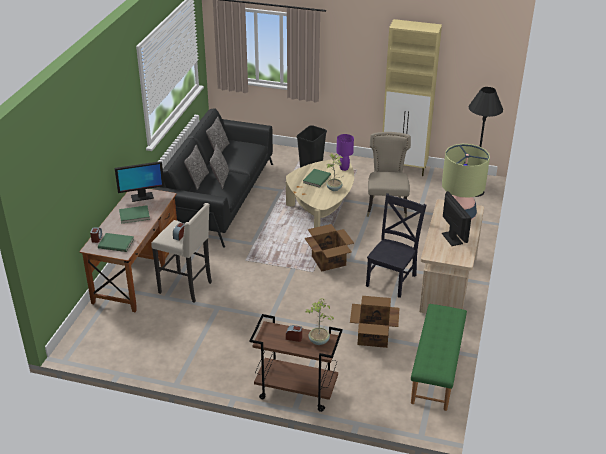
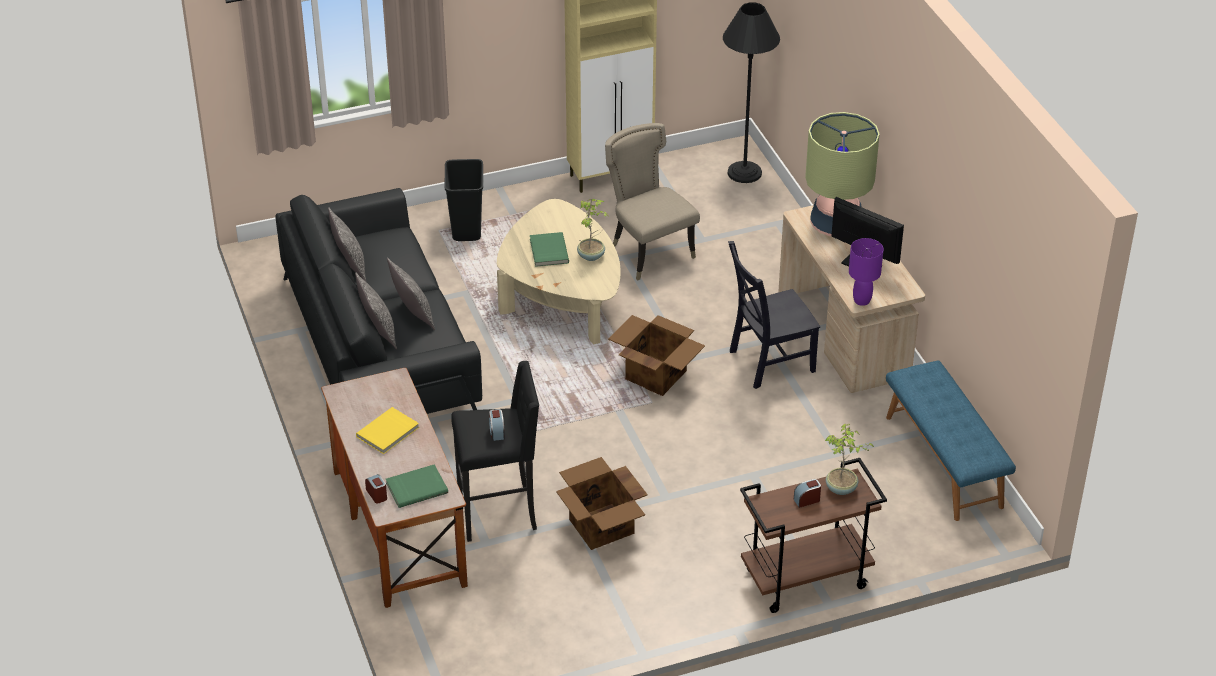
camera: 35 degrees left, 5 degrees up
(134, 216) = (388, 432): green book -> yellow book
(142, 197) = (361, 398): monitor -> none
(187, 287) = (499, 513): beige stool -> black stool
(344, 168) = (569, 215): purple table lamp -> purple table lamp (862, 300)
(373, 336) = (825, 456): cardboard box -> cardboard box (601, 527)
(392, 279) = (768, 362): black chair -> black chair turned 105 degrees counterclockwise
(437, 370) = (944, 461): green bench -> blue bench

